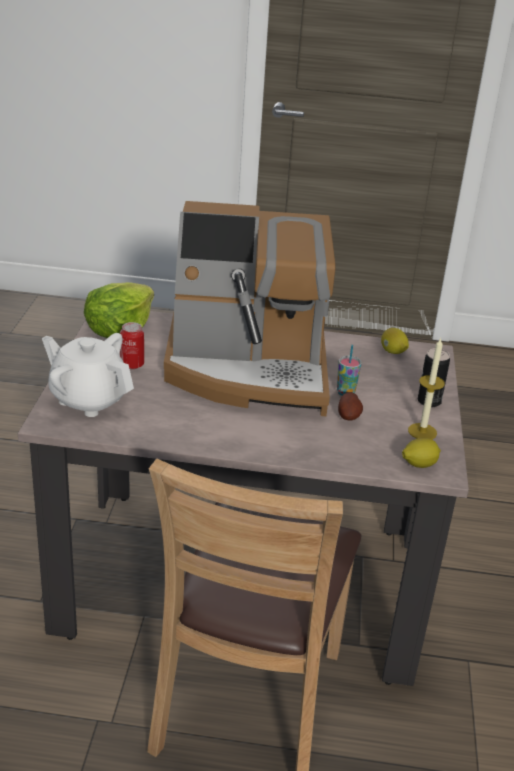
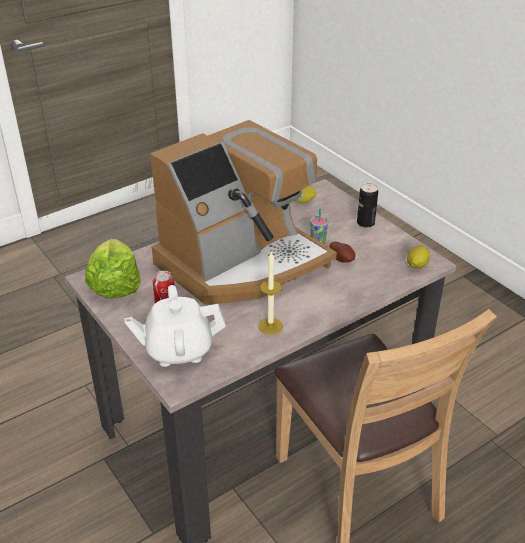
camera: 40 degrees left, 5 degrees up
(422, 431) = (389, 244): candle -> candle (270, 326)

